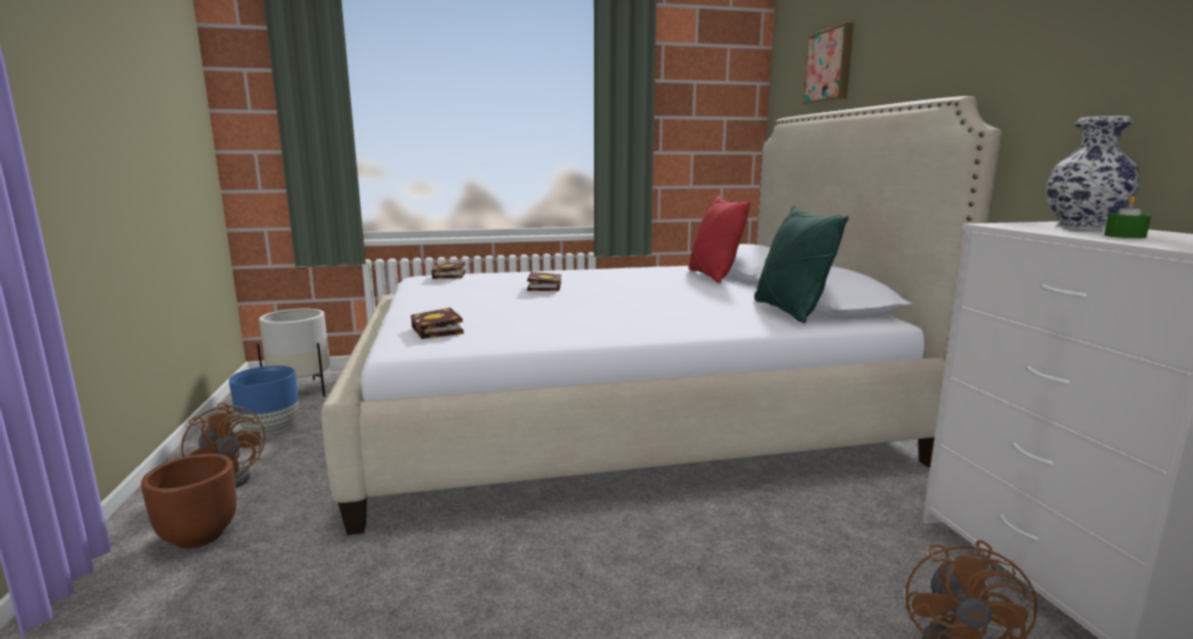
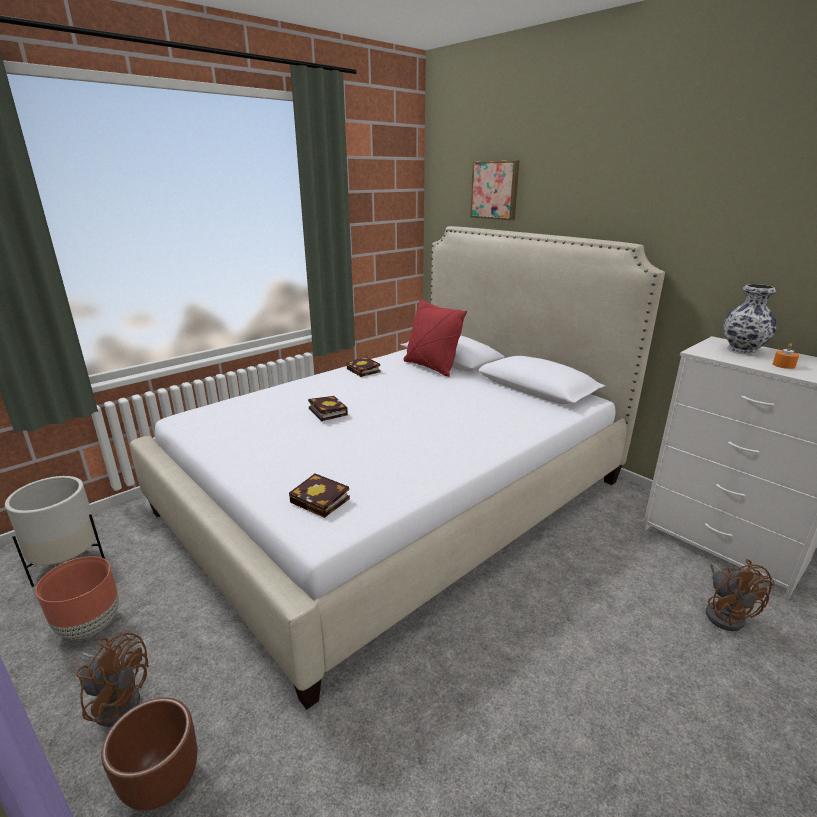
camera: 30 degrees left, 10 degrees up
(270, 429) = (90, 626): blue planter -> brown planter
(449, 275) = (216, 412): book -> book (364, 371)
(789, 311) = (532, 403): green pillow -> none
(1124, 236) = (783, 365): green candle -> orange candle

